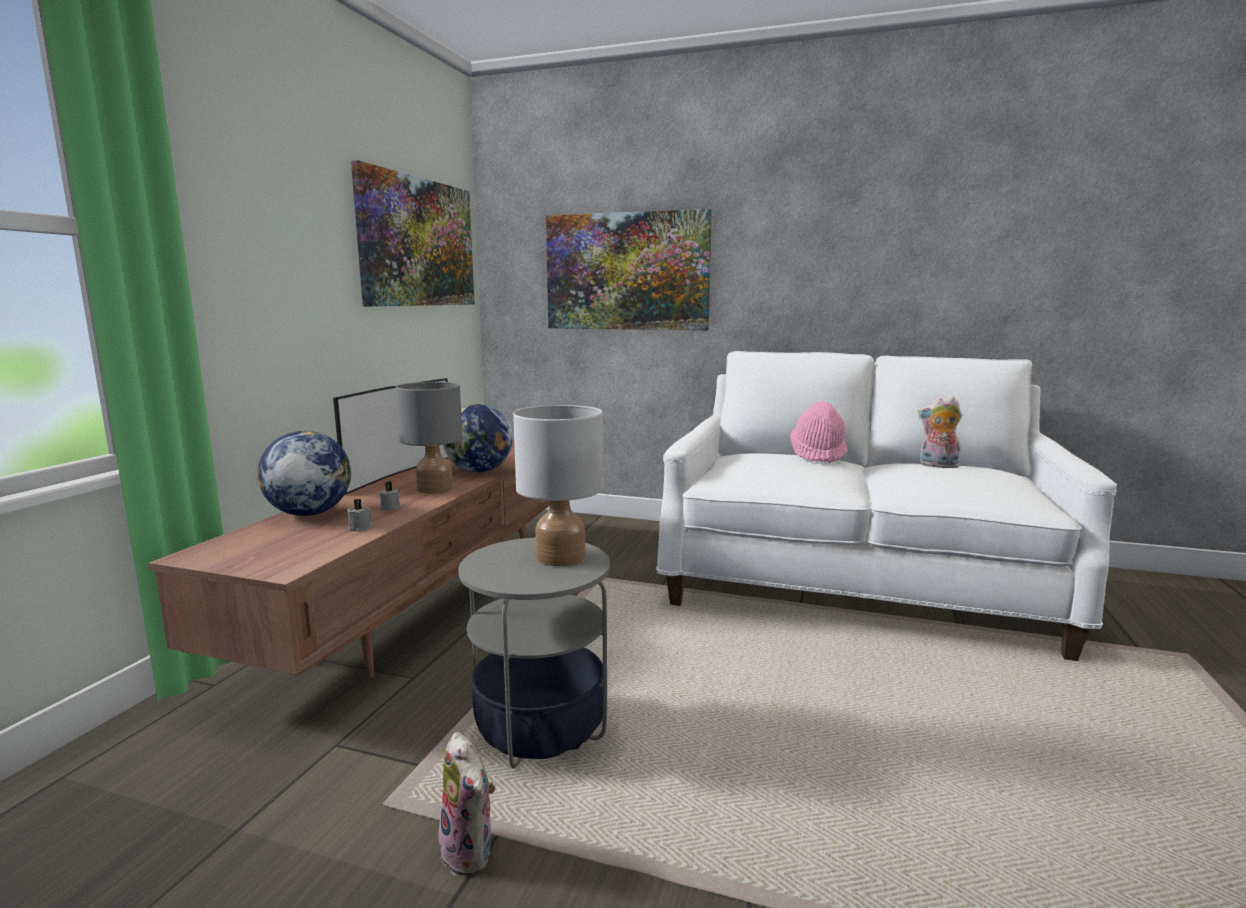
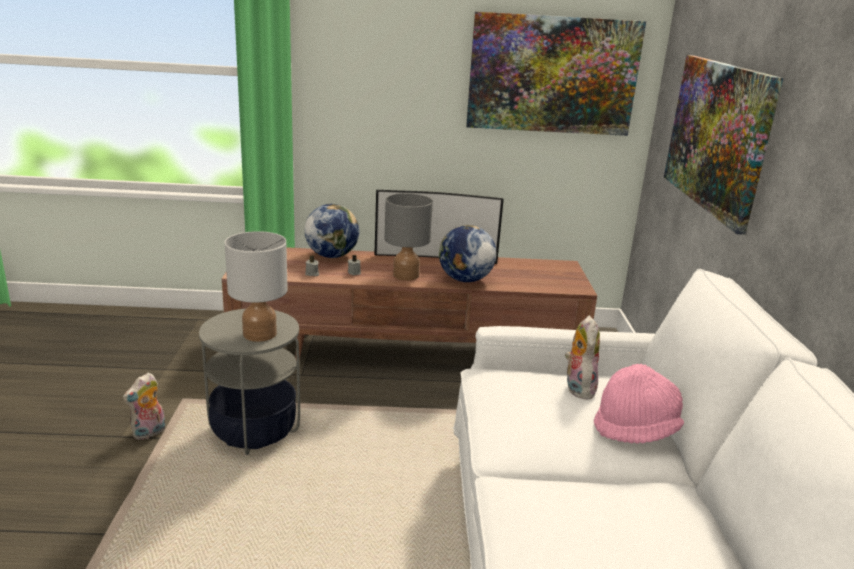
camera: 70 degrees right, 10 degrees up
(937, 466) = (683, 532): plush toy -> plush toy (577, 388)

